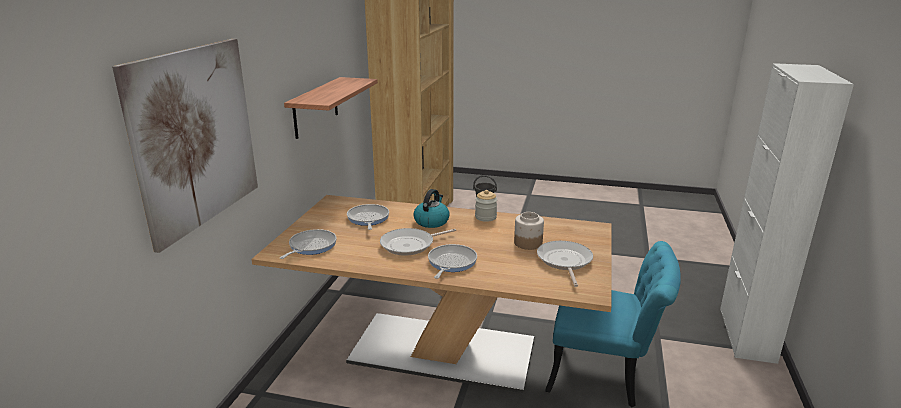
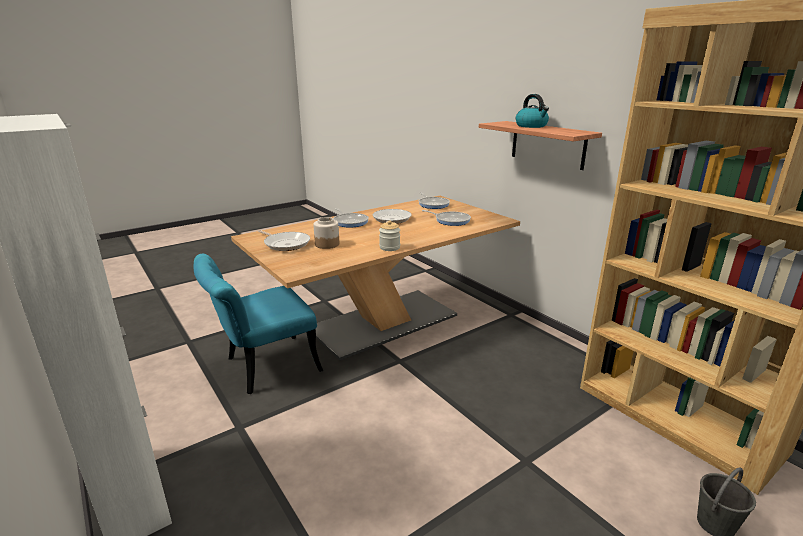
camera: 130 degrees right, 0 degrees up
(195, 137) = (436, 109): picture -> none
(431, 221) = (414, 232): kettle -> kettle (531, 126)

